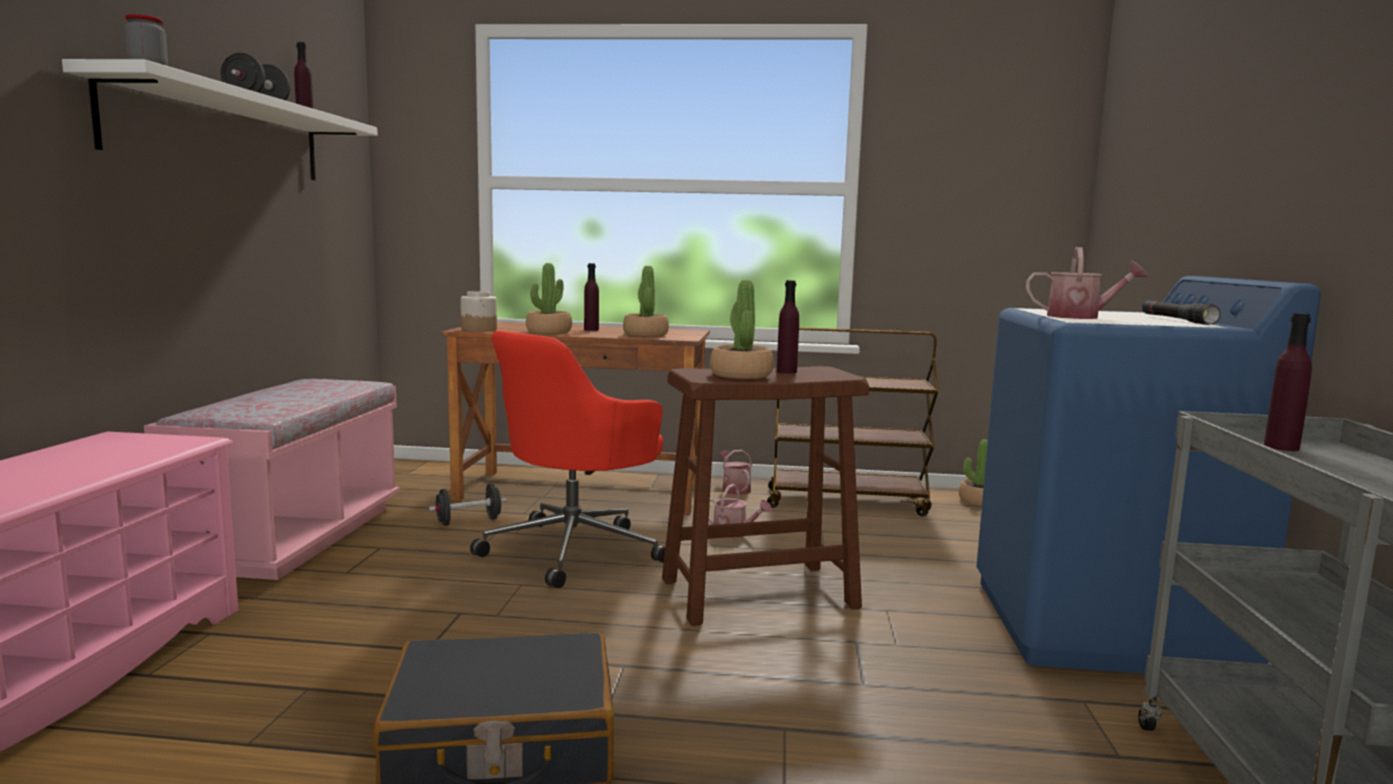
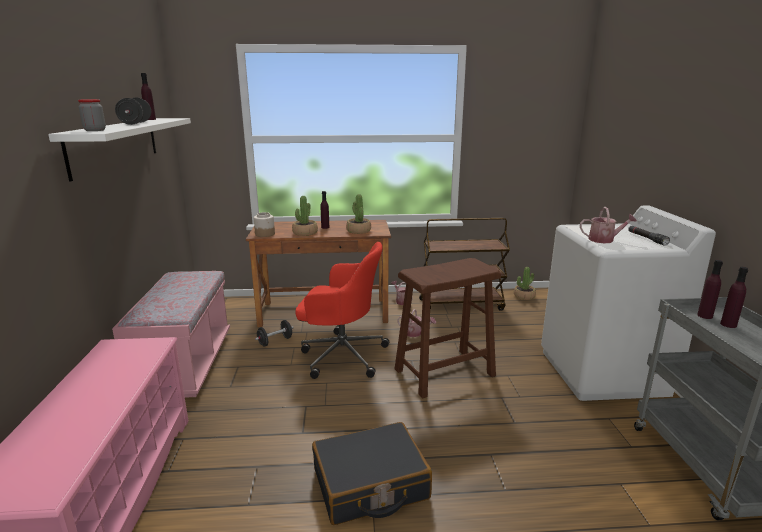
camera: 10 degrees left, 10 degrees up
(575, 549) = (341, 355): red office chair -> red office chair turned 105 degrees counterclockwise
(741, 375) = (439, 274): potted plant -> none
(786, 372) = (457, 266): purple bottle -> purple bottle (728, 324)
(1102, 626) = (603, 372): blue washing machine -> white washing machine

